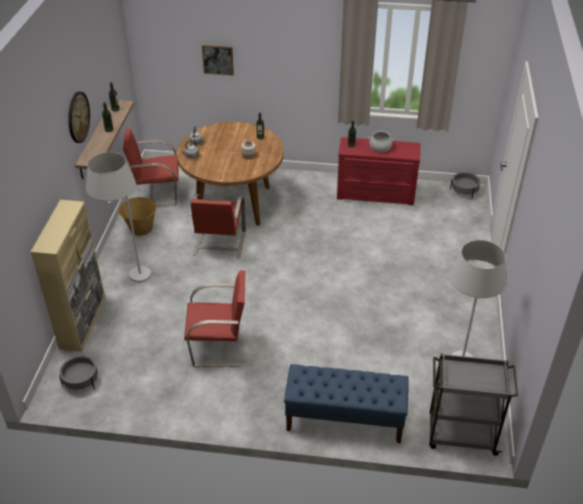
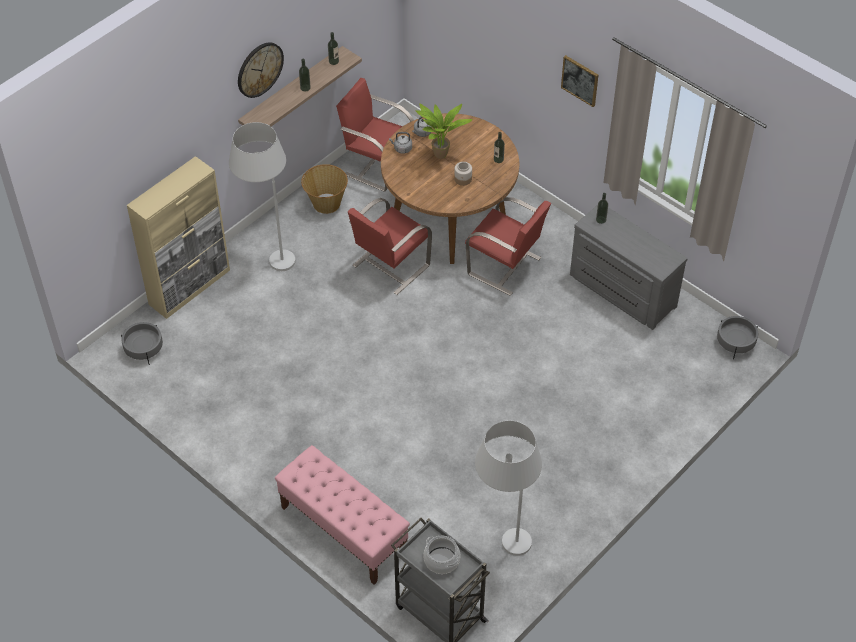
camera: 35 degrees right, 10 degrees up
(218, 59) = (489, 42): picture -> picture (580, 80)
(219, 346) = (292, 385): red chair -> red chair (505, 267)
(221, 150) = (440, 157): none -> potted plant
(344, 420) = (343, 530): blue bench -> pink bench
(375, 194) = (621, 292): red dresser -> grey dresser
(380, 147) = (632, 240): cooking pot -> cooking pot (442, 560)

